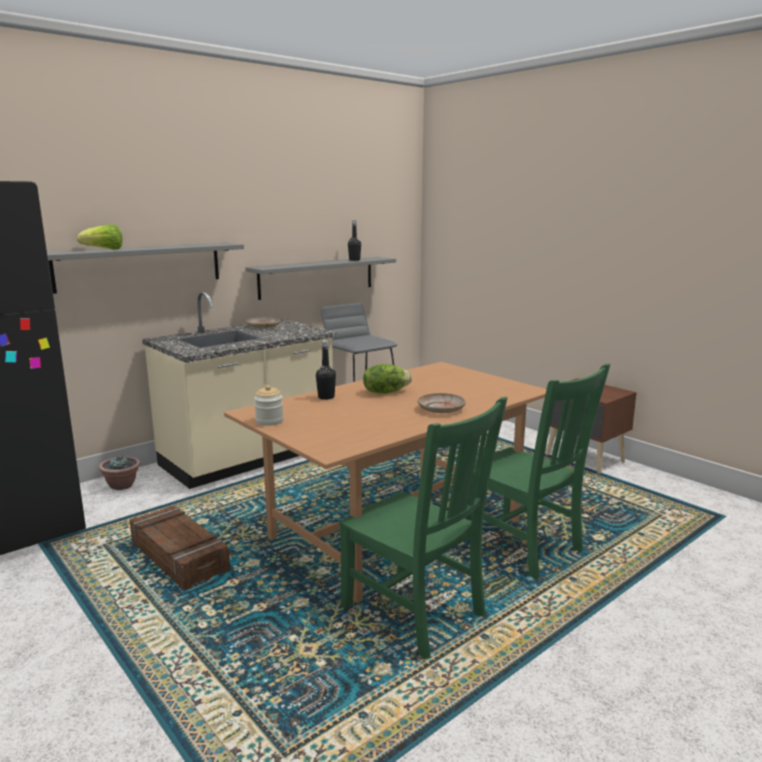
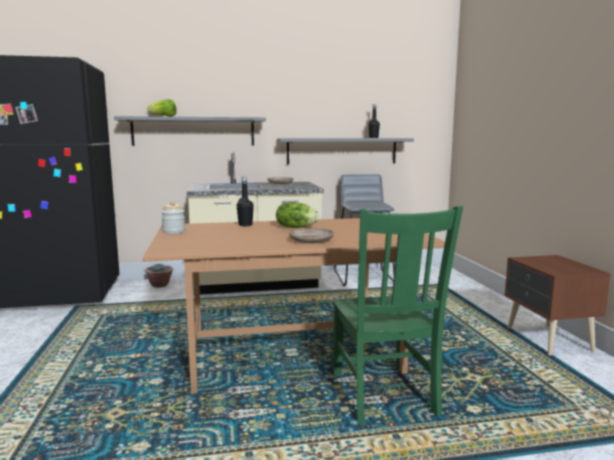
camera: 30 degrees right, 5 degrees down
(180, 556) = (131, 332): crate -> none
(416, 614) = (222, 417): green chair -> none

